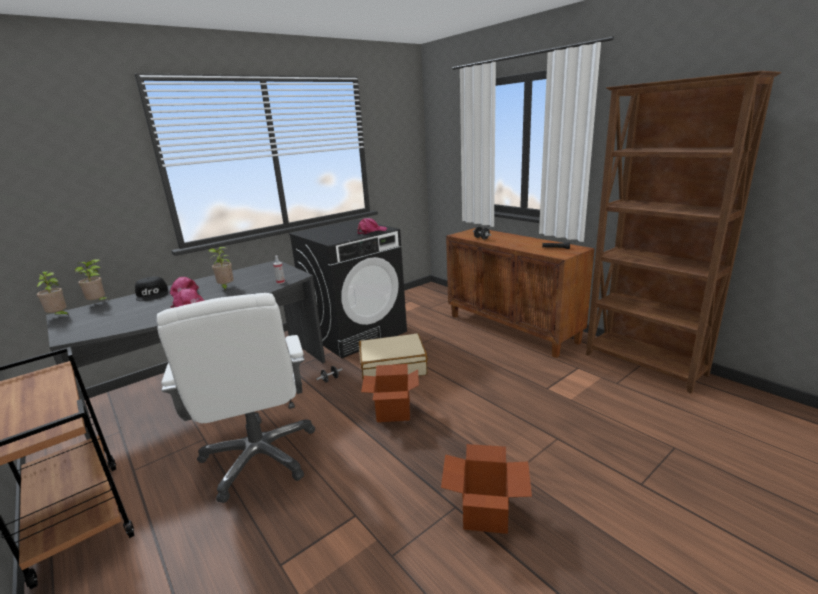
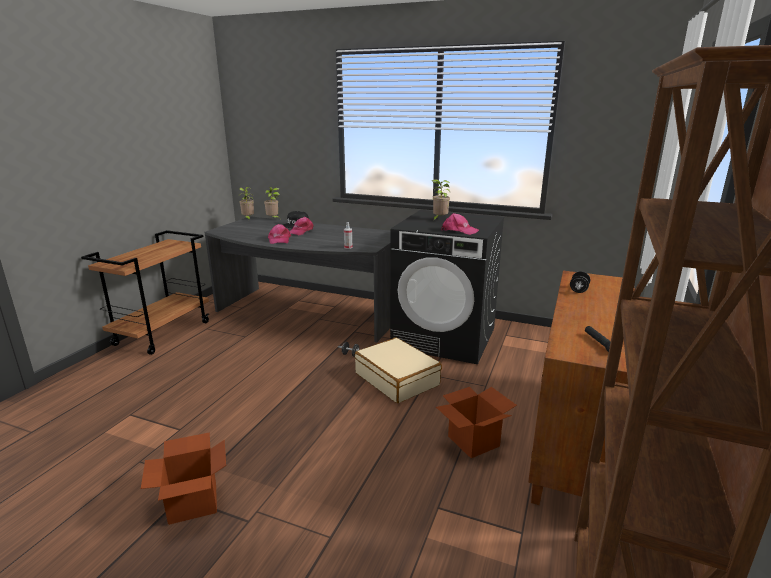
camera: 60 degrees right, 0 degrees up
(226, 288) = (322, 237): potted plant -> potted plant (439, 219)
(260, 457) = (232, 365): white office chair -> none
(393, 411) = (320, 404): cardboard box -> cardboard box (473, 441)

